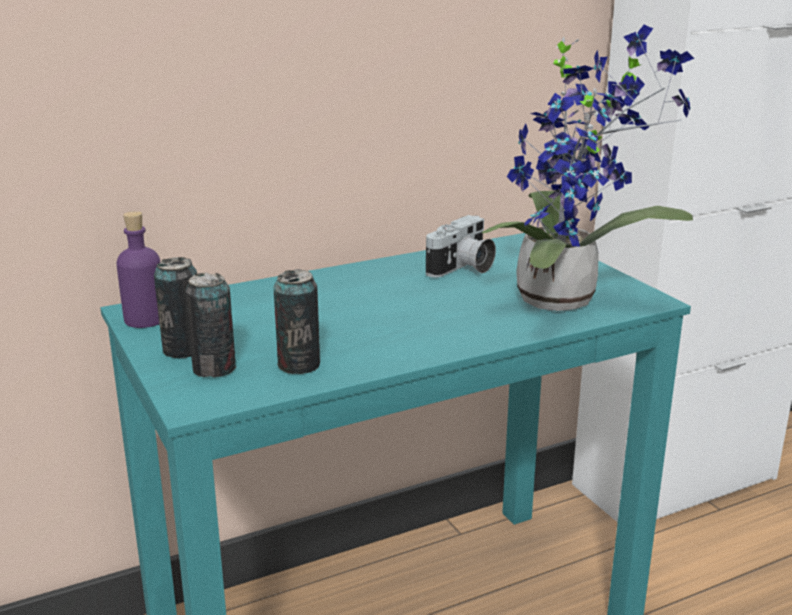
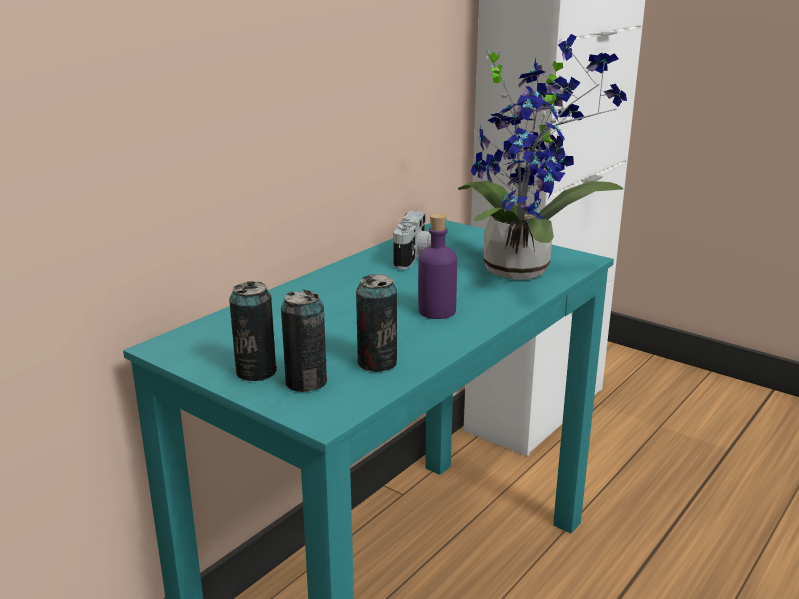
camera: 25 degrees left, 0 degrees up
(145, 319) = (185, 352): purple bottle -> purple bottle (437, 311)

